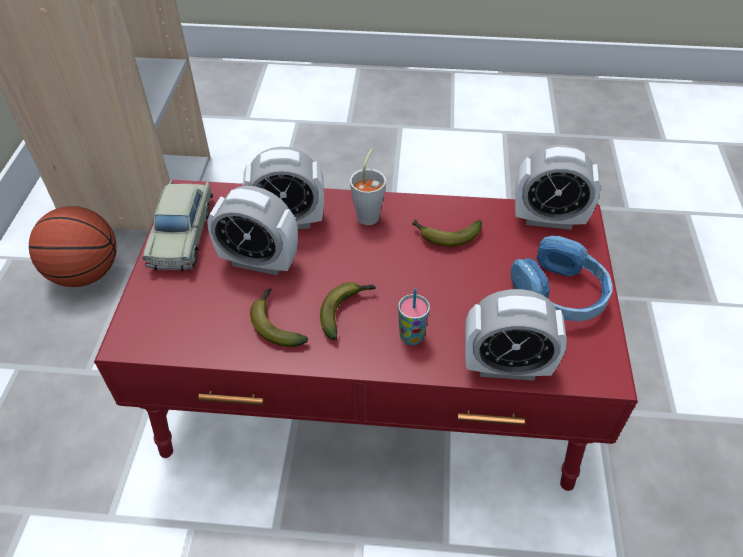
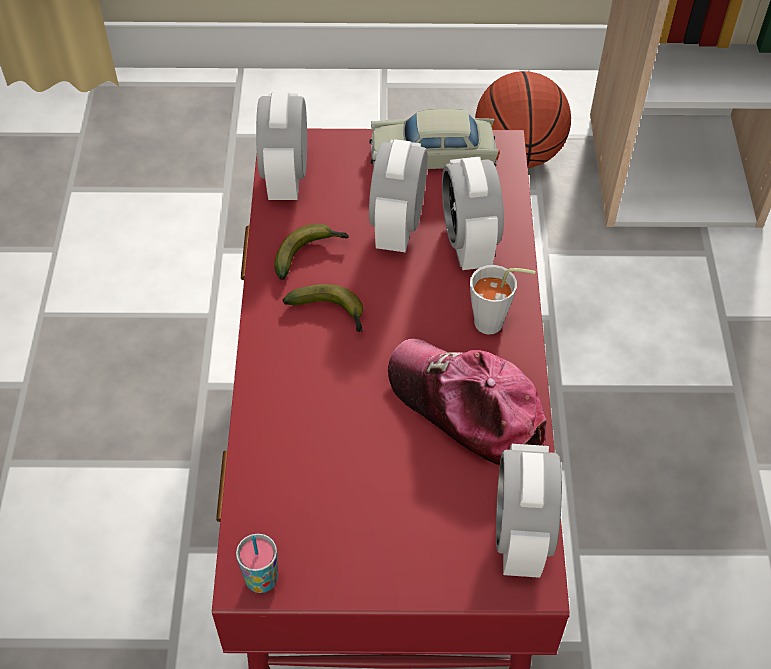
camera: 85 degrees right, 5 degrees up
(411, 337) = (296, 376): cup -> cup (261, 580)
(445, 236) = (467, 407): banana -> cap
(506, 367) = (257, 470): alarm clock -> alarm clock (286, 178)
(559, 293) = (376, 537): blue headphones -> none

